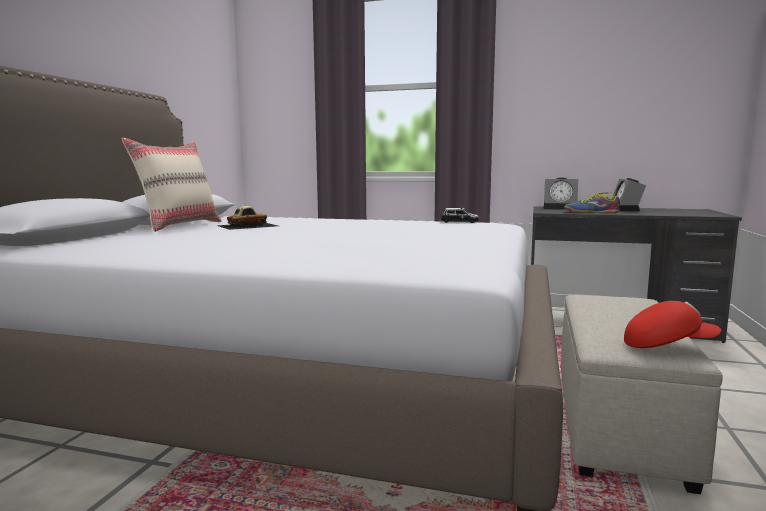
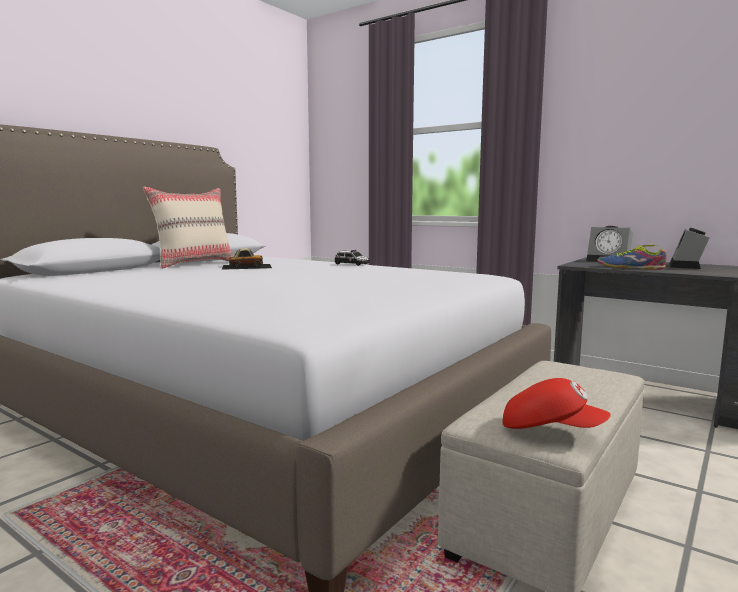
camera: 20 degrees right, 0 degrees up
(460, 221) = (450, 272): toy car -> toy car (352, 264)

